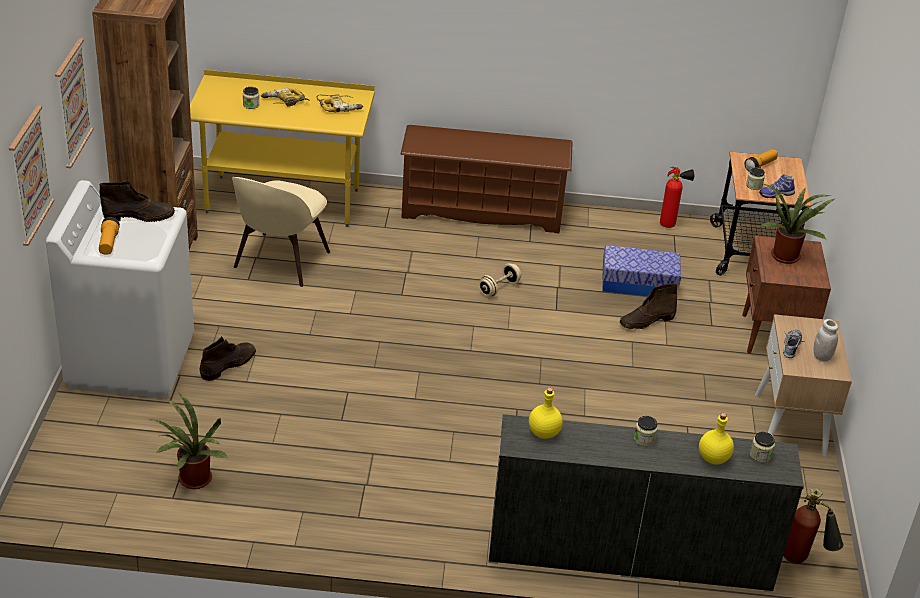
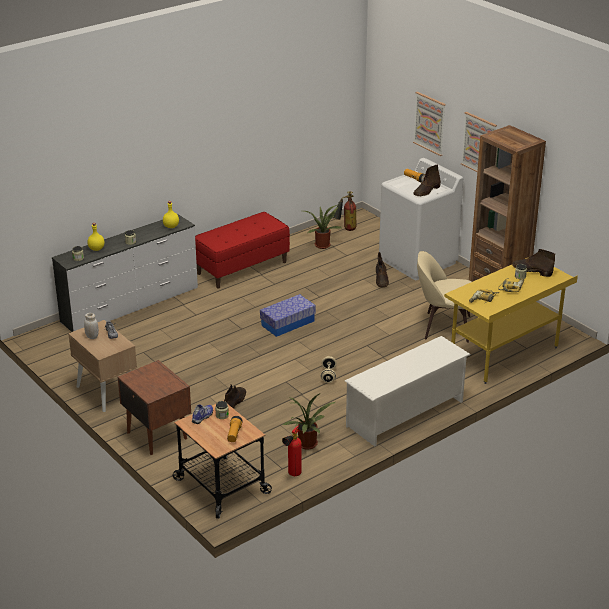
camera: 140 degrees right, 5 degrees down
(226, 103) = (531, 271): none -> brown boot
(280, 262) = (444, 327): beige chair -> beige chair turned 60 degrees counterclockwise
(374, 518) = (242, 267): none -> red bench
(482, 211) = (405, 414): brown shoe rack -> white shoe rack
(638, 284) = (263, 422): storage box -> storage box (288, 323)
(786, 255) = (159, 383): potted plant -> potted plant (307, 445)
(805, 559) = (54, 340): fire extinguisher -> fire extinguisher (345, 229)

